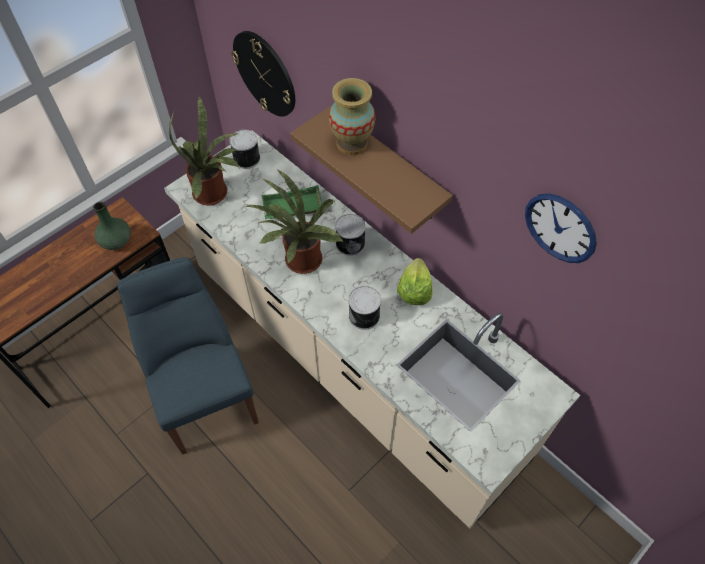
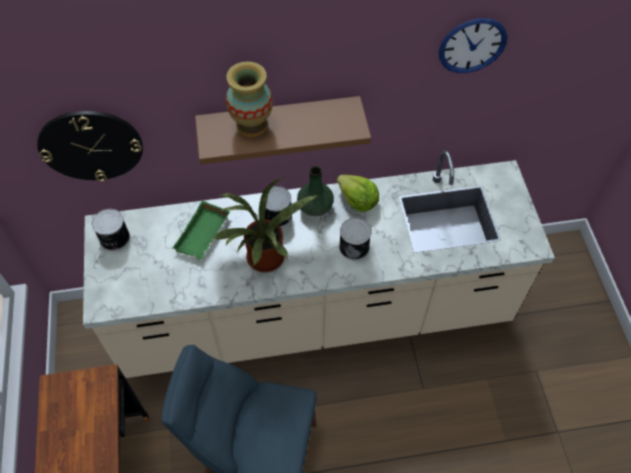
camera: 55 degrees left, 0 degrees up
(116, 241) = (90, 409): green vase -> green vase (315, 207)
(214, 193) = (131, 285): potted plant -> none

